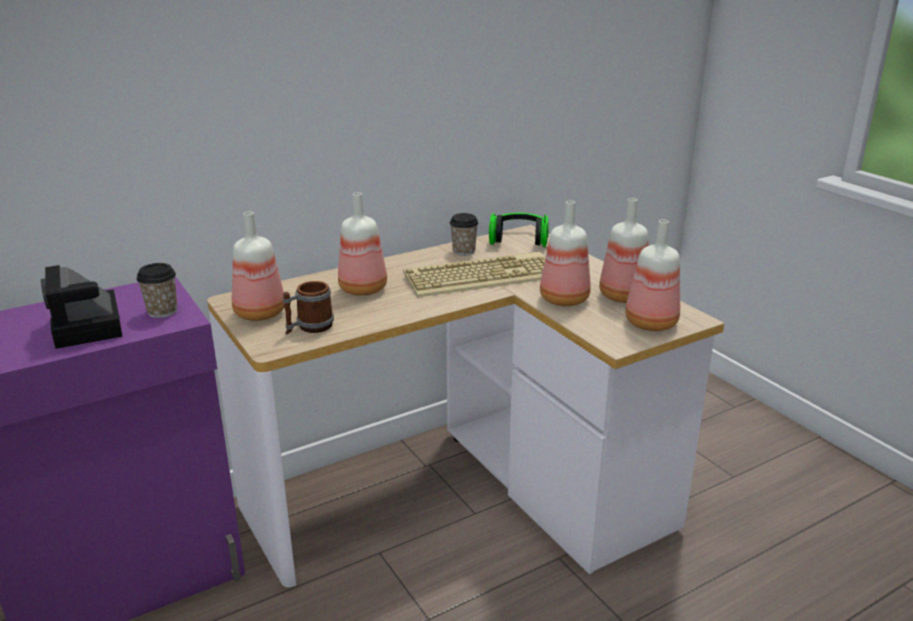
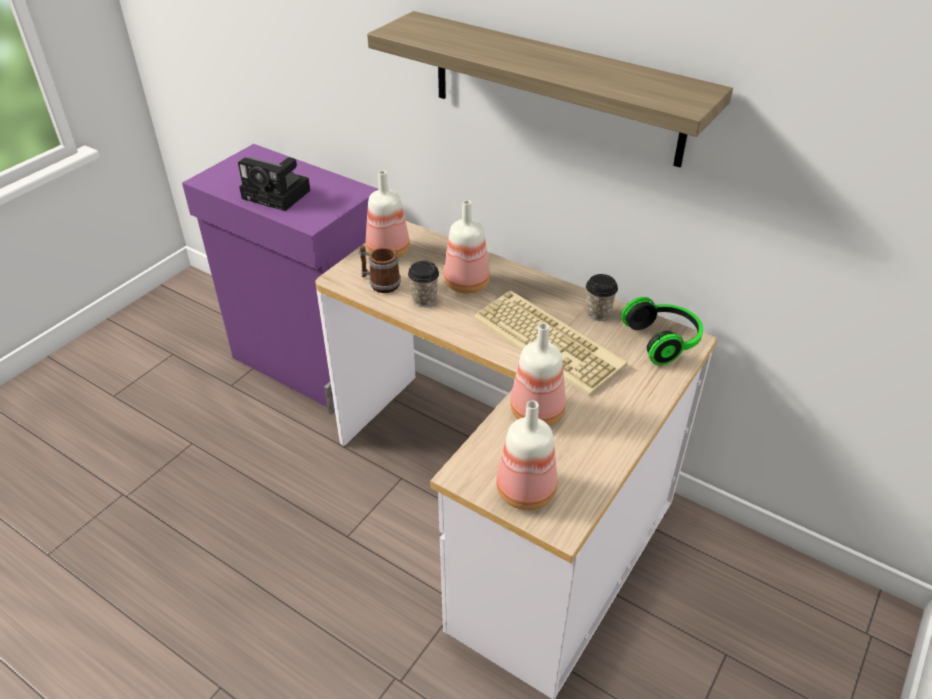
camera: 65 degrees right, 15 degrees up
(89, 328) = (279, 195): camera -> camera turned 105 degrees counterclockwise
(162, 311) = (317, 210): cup -> cup (424, 299)
(364, 67) = (555, 88): none -> shelf
(624, 296) = (580, 456): bottle -> none

